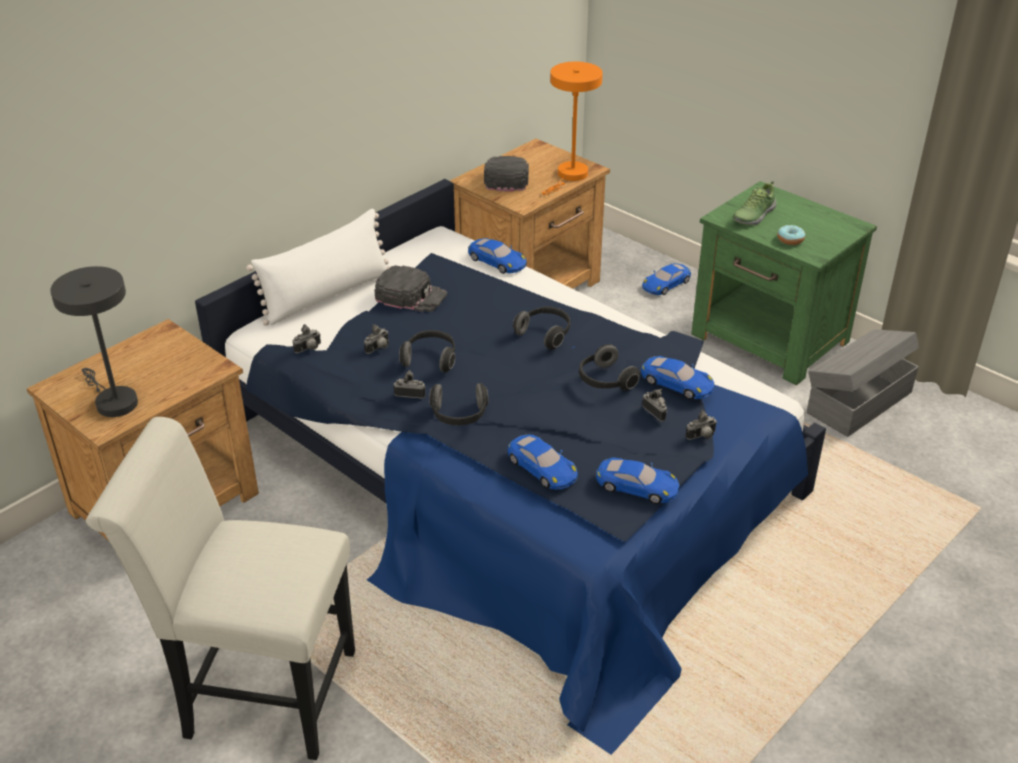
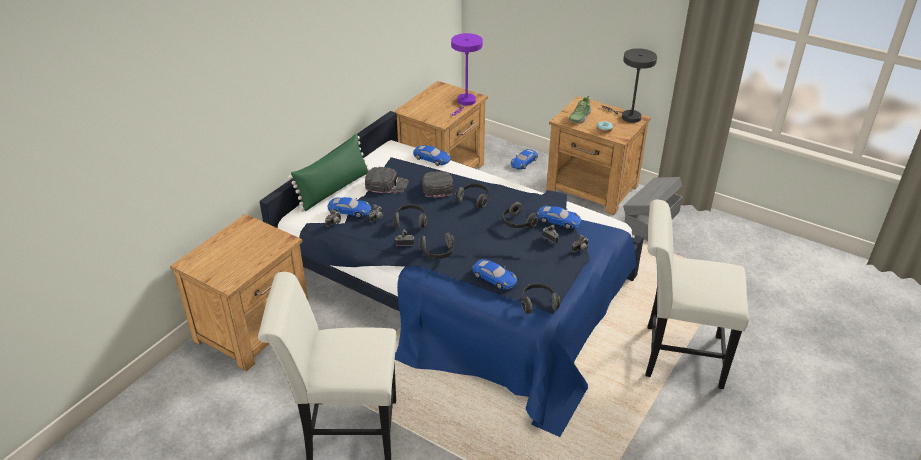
camera: 10 degrees left, 0 degrees up
(112, 401) = (228, 267): grey table lamp -> grey table lamp (627, 116)
(327, 295) = (334, 189): white pillow -> green pillow
(506, 177) = (427, 106): black cap -> black cap (436, 185)
(570, 176) = (465, 102): orange table lamp -> purple table lamp
(604, 520) = (538, 303): none -> headphones
(637, 486) = (551, 282): blue toy car -> blue toy car (349, 210)
(770, 339) = (592, 189): green nightstand -> brown nightstand
(849, 638) = (675, 355): none -> white chair

